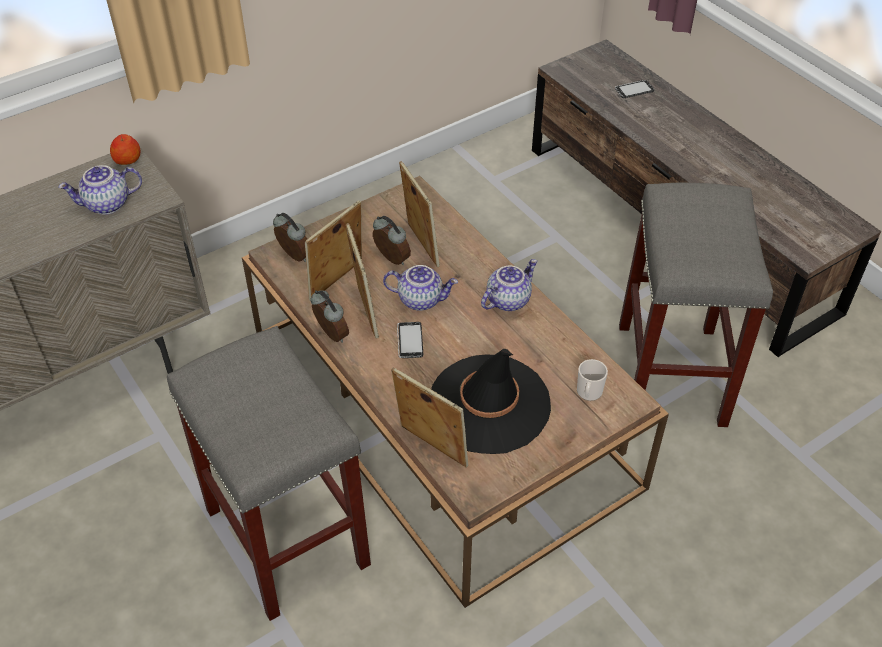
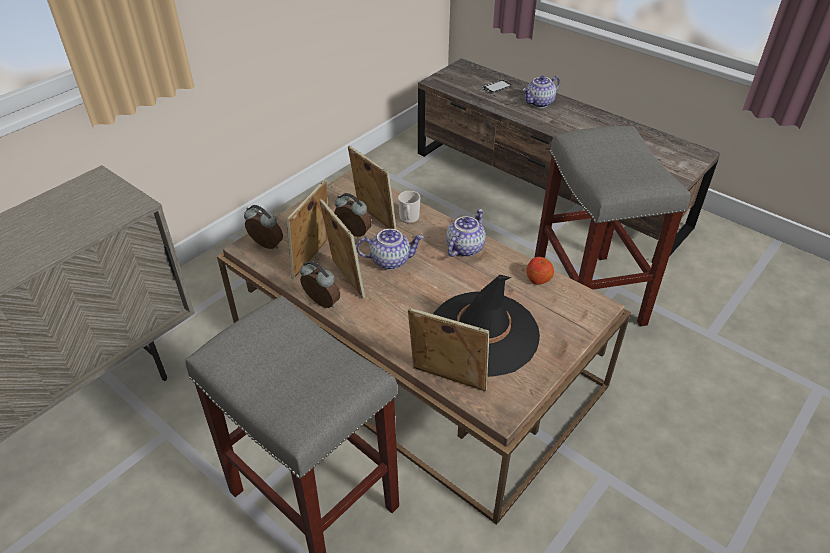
camera: 15 degrees left, 5 degrees down
(107, 205) = (85, 218): teapot -> teapot (539, 103)
(127, 159) = (96, 178): apple -> apple (538, 279)
(410, 341) = (393, 295): phone -> none
(588, 393) = (562, 308): mug -> mug (409, 219)

